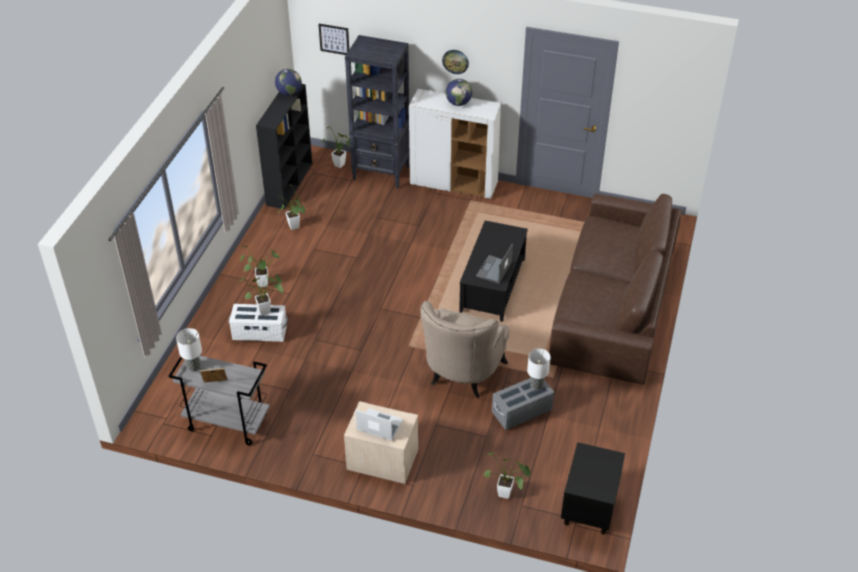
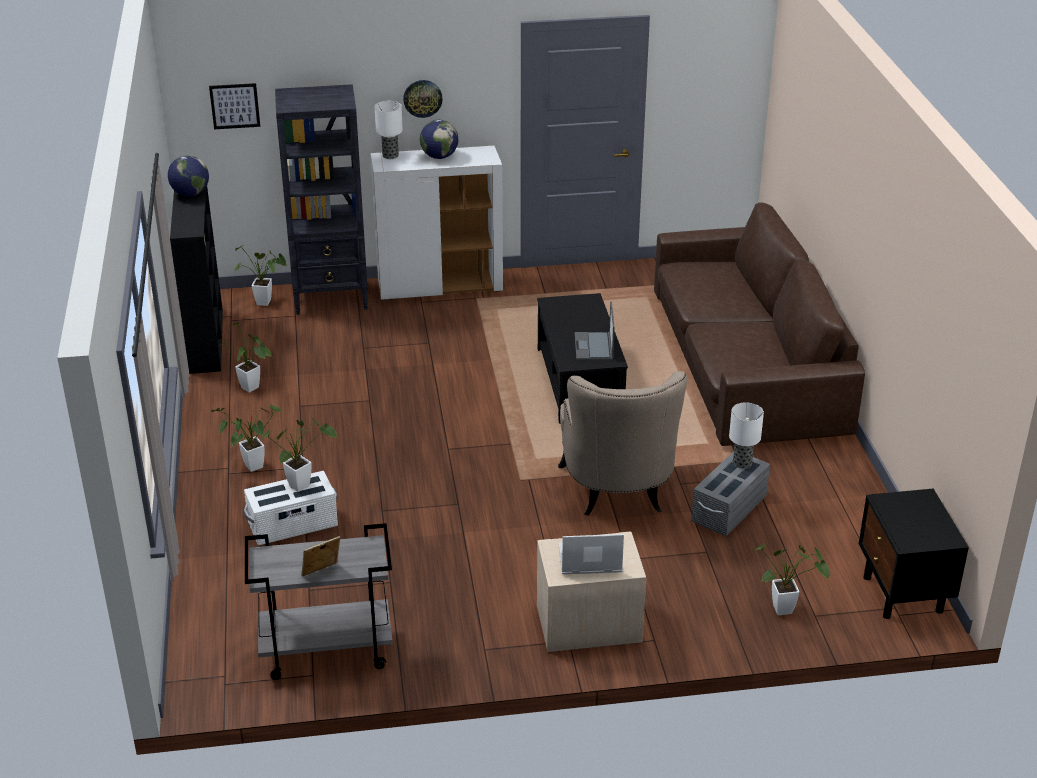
camera: 25 degrees left, 10 degrees down
(194, 366) = (271, 562): table lamp -> table lamp (390, 155)

